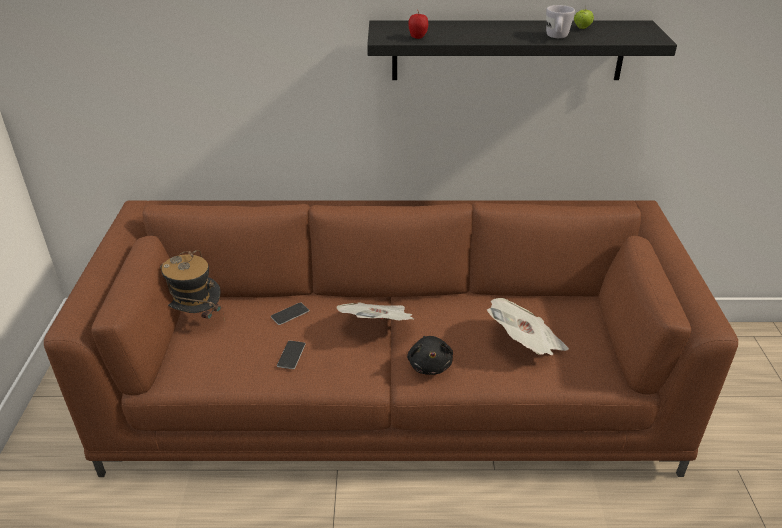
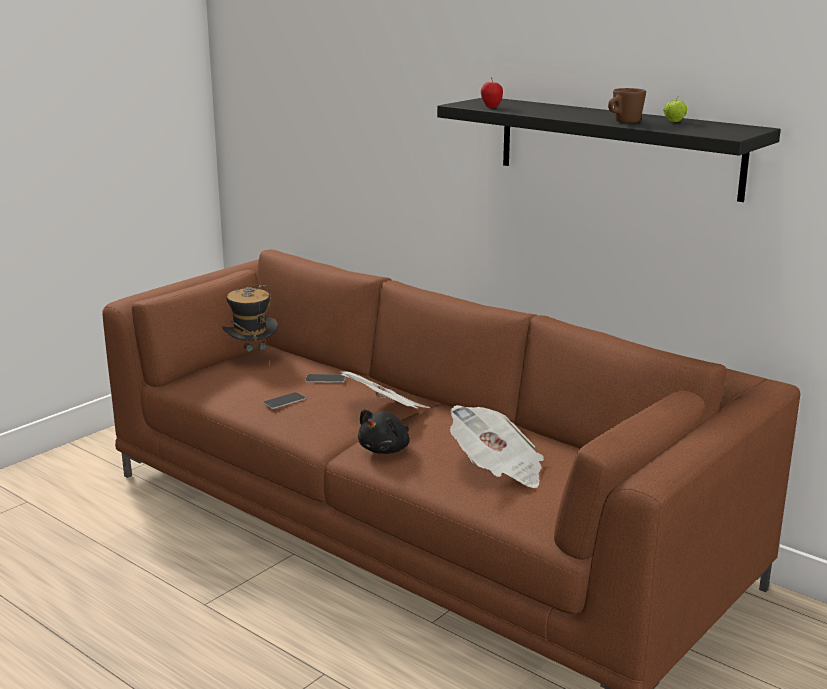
camera: 40 degrees right, 15 degrees down
(557, 37) = (623, 122): white mug -> brown mug

